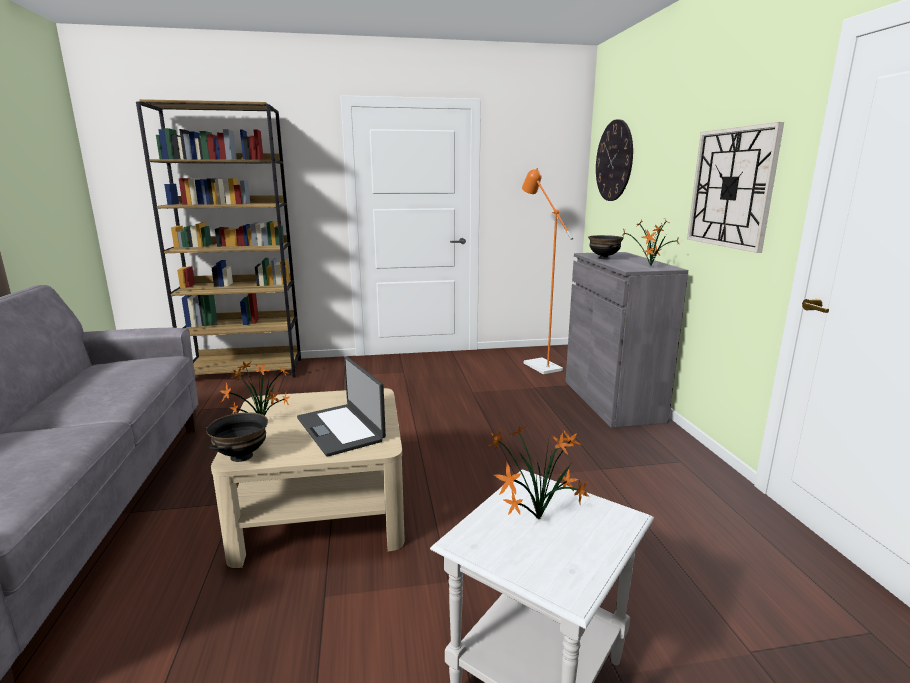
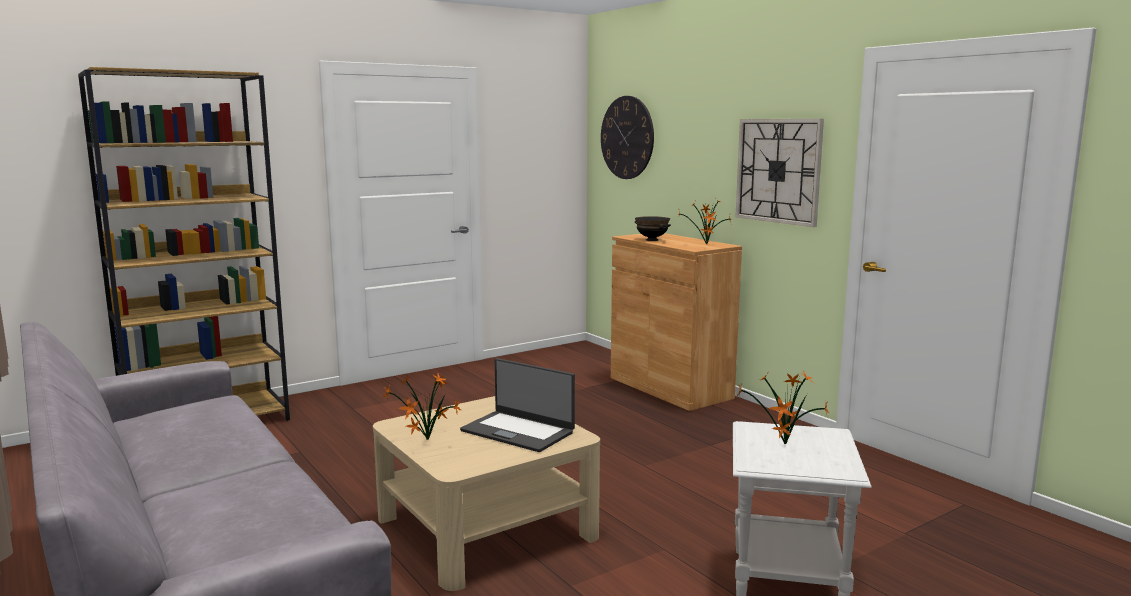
camera: 25 degrees left, 5 degrees down
(242, 456) = (457, 467): black bowl -> none
(538, 364) = (566, 365): orange floor lamp -> none
(612, 400) = (670, 388): grey cabinet -> brown cabinet

